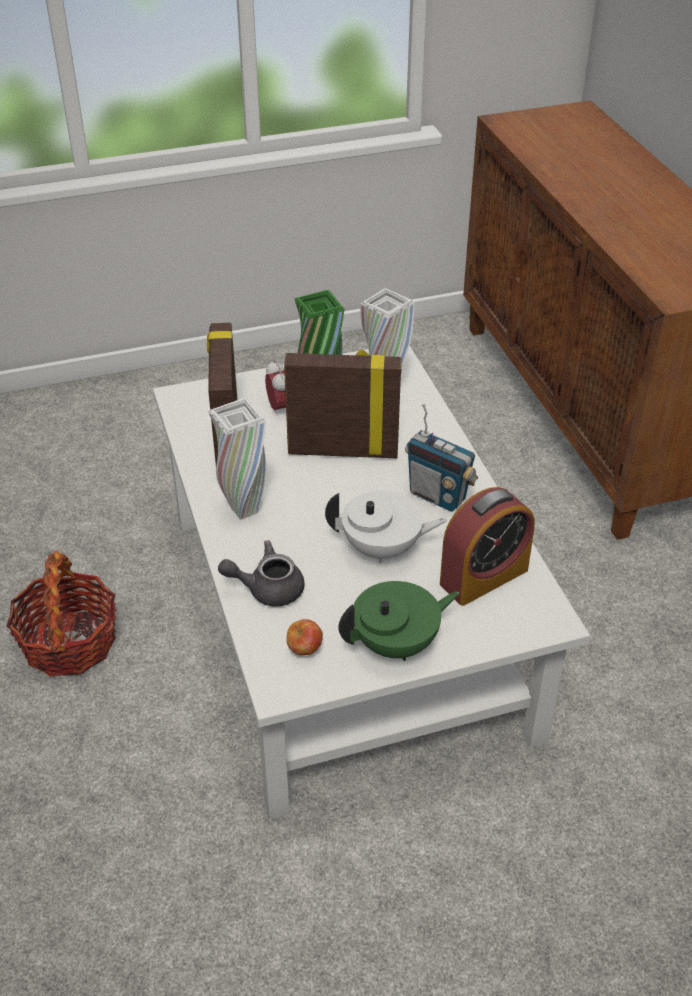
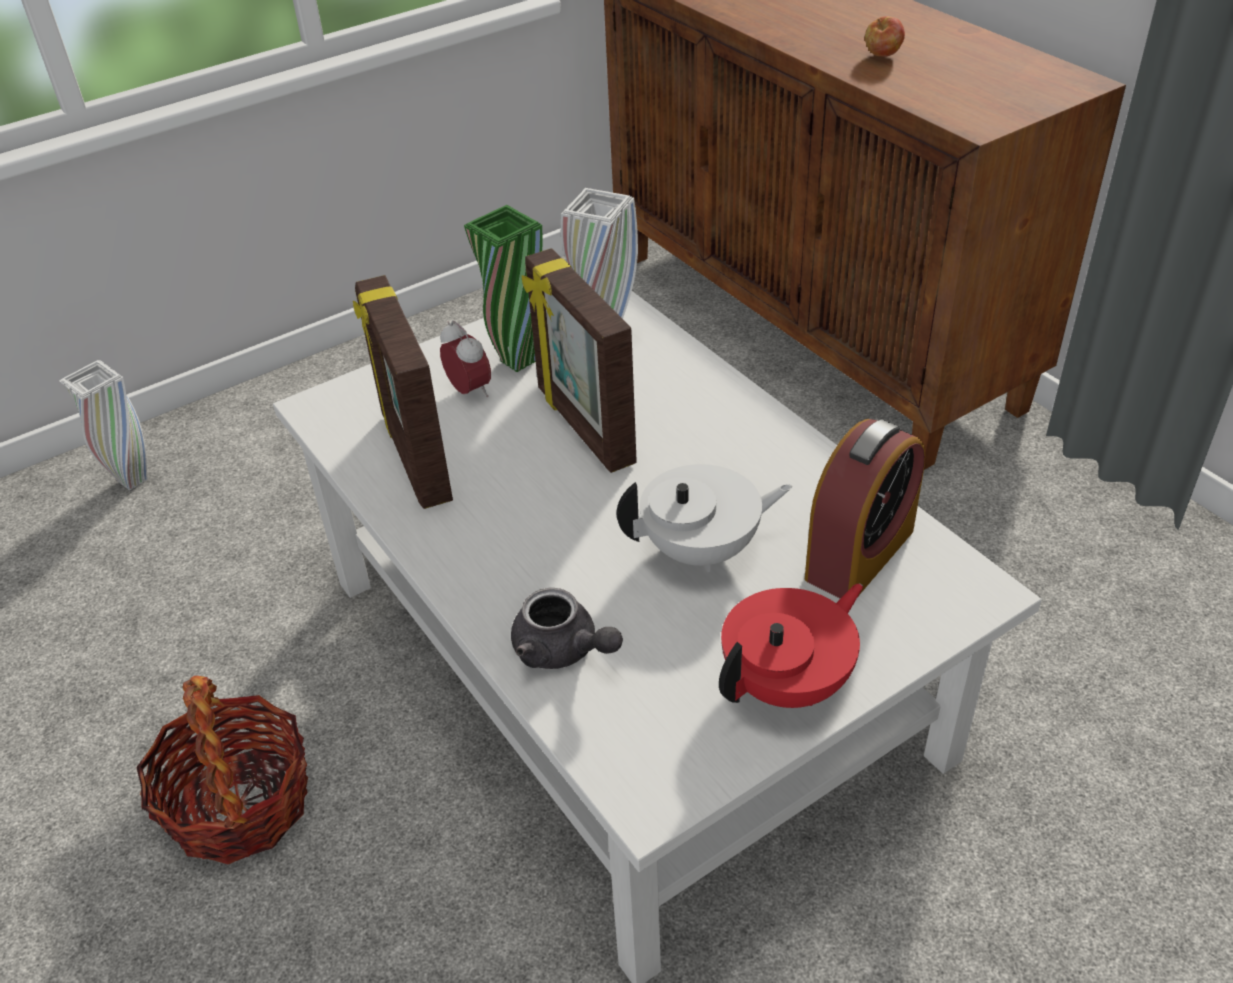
camera: 15 degrees left, 0 degrees up
(244, 510) = (479, 544): white vase -> white vase (132, 480)
(267, 588) = (563, 650): grey teapot -> grey teapot turned 120 degrees counterclockwise
(305, 650) = (660, 729): apple -> apple (882, 56)
(343, 450) = (583, 427): picture frame -> picture frame turned 105 degrees counterclockwise
(397, 644) = (789, 683): green teapot -> red teapot
(438, 496) = (742, 459): radio -> none

